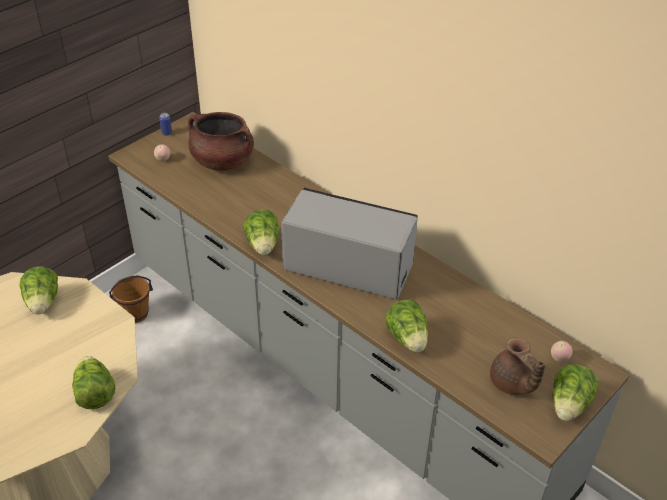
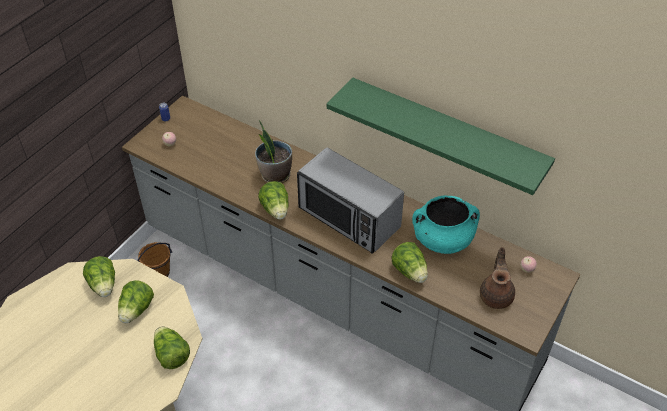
camera: 10 degrees left, 5 degrees up
(222, 161) = (221, 139): brown cooking pot -> none
(273, 207) = (275, 175): none -> potted plant
(348, 266) = (349, 218): microwave -> microwave turned 150 degrees counterclockwise
(458, 308) = (442, 240): none -> turquoise cooking pot
(475, 168) = (446, 132): none -> green shelf
(512, 383) = (496, 295): brown teapot -> brown teapot turned 135 degrees counterclockwise
(569, 405) = (541, 305): lettuce -> lettuce (136, 310)

